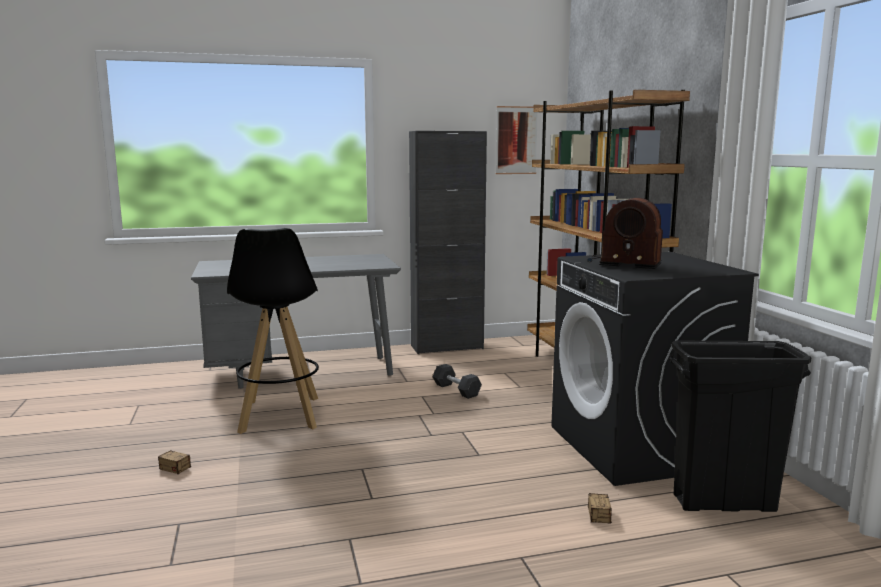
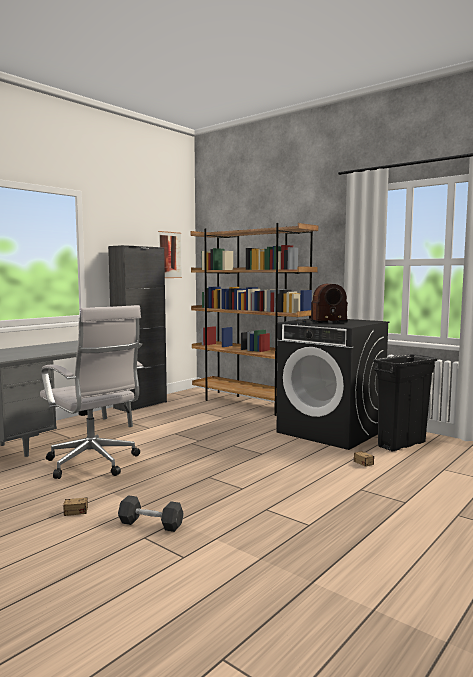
camera: 35 degrees left, 5 degrees down
(279, 415) = (94, 464): black stool -> white office chair
(456, 390) = (190, 426): grey dumbbell -> grey dumbbell (151, 524)

